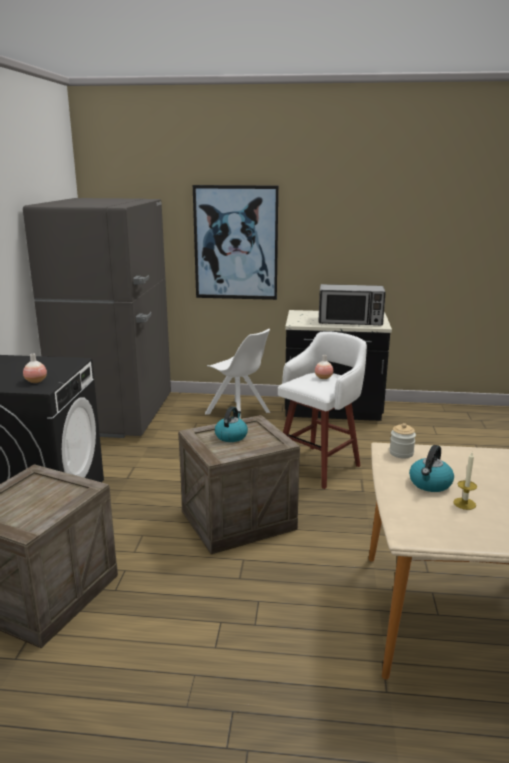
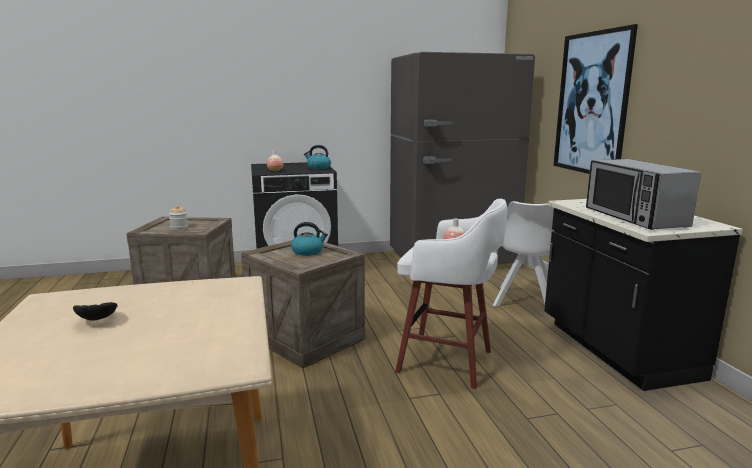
camera: 70 degrees right, 5 degrees down
(401, 453) = (231, 288): jar -> jar (179, 228)
(430, 484) = (151, 303): kettle -> kettle (318, 168)
(464, 503) = (99, 320): candle -> black bowl

